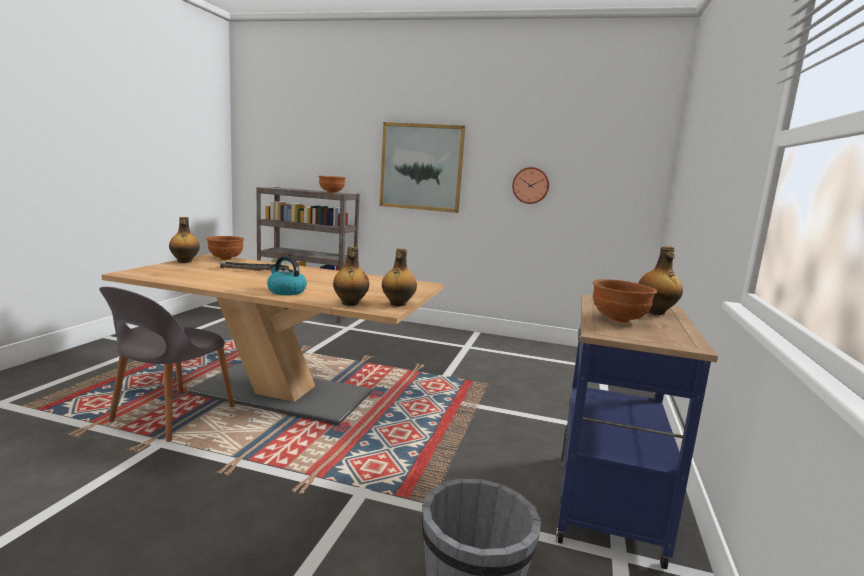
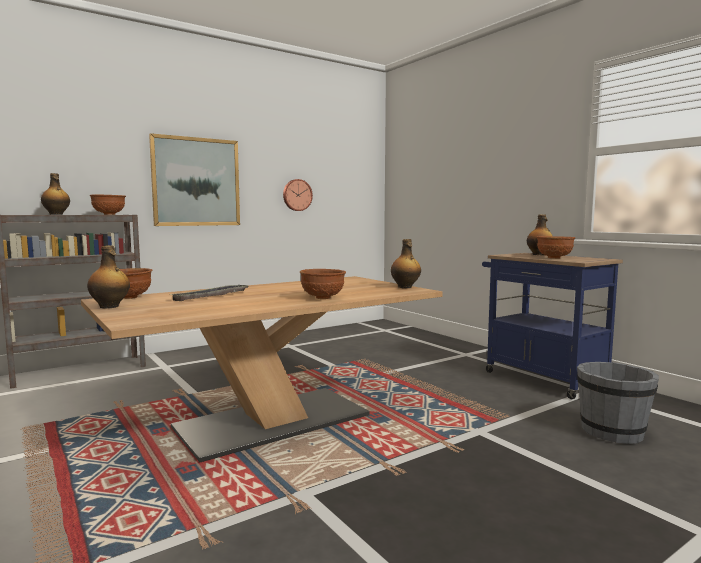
camera: 50 degrees left, 5 degrees down
(171, 415) = (243, 480): grey chair -> none
(286, 291) = (323, 298): kettle -> brown bowl
(350, 303) = (389, 292): bottle -> bottle (56, 214)

